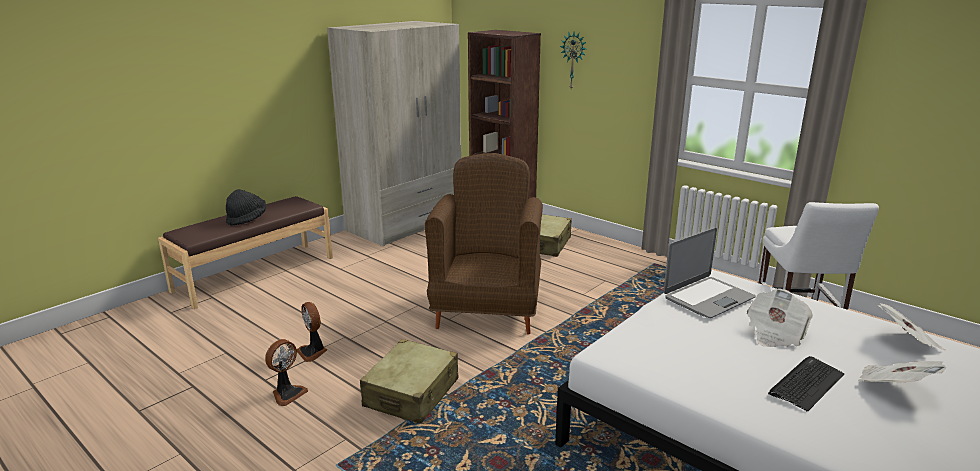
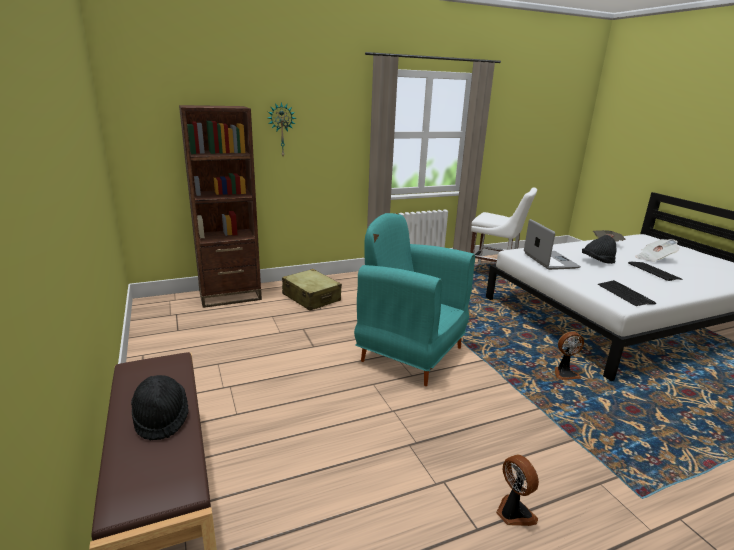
camera: 65 degrees left, 0 degrees up
(313, 352) = (431, 476): fan -> fan (564, 373)
(406, 223) = (171, 344): beige wardrobe -> none
(412, 393) = (532, 426): beige suitcase -> none
(487, 310) = (410, 353): brown armchair -> turquoise armchair
(647, 355) = (625, 294): none -> keyboard
(775, 333) = (597, 261): newspaper -> black hat

